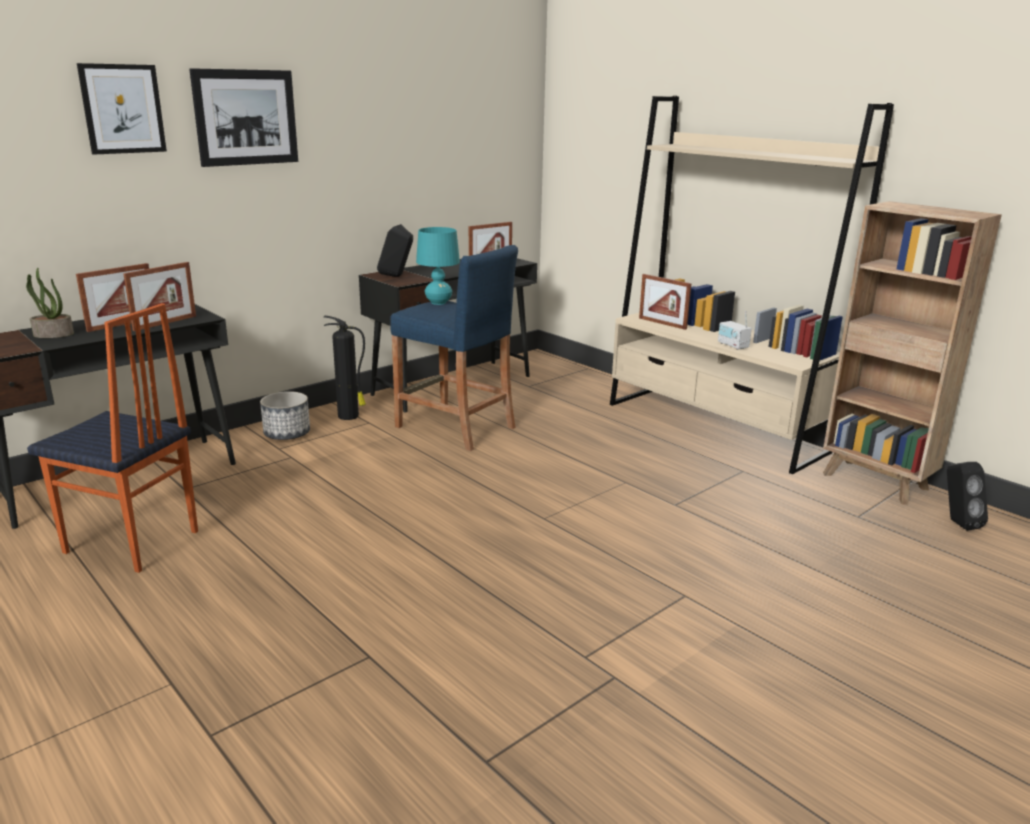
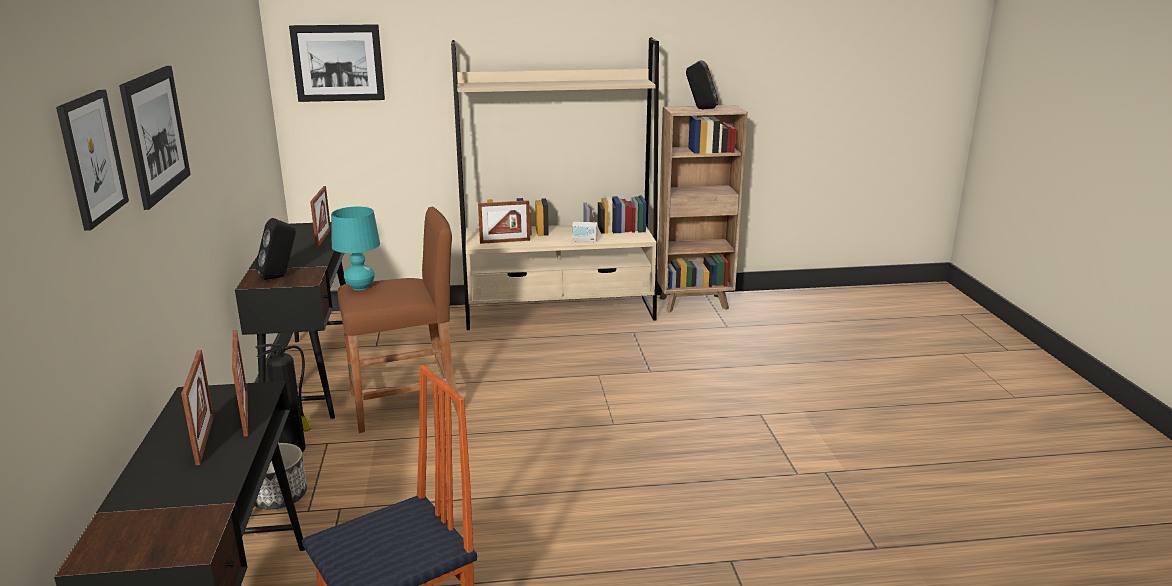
camera: 55 degrees left, 0 degrees up
(53, 335) = (172, 489): potted plant -> none
(455, 427) = (406, 405): blue stool -> brown stool
(588, 115) = (338, 63): none -> picture
(957, 523) = (761, 307): black speaker -> black speaker (700, 109)

